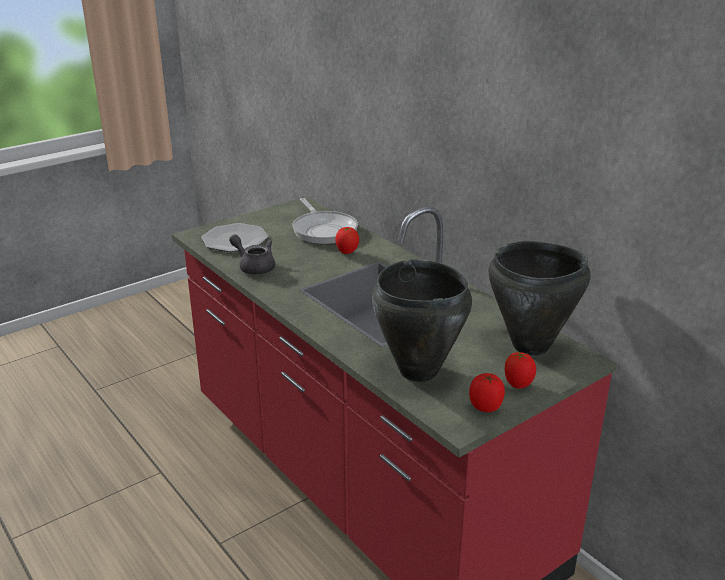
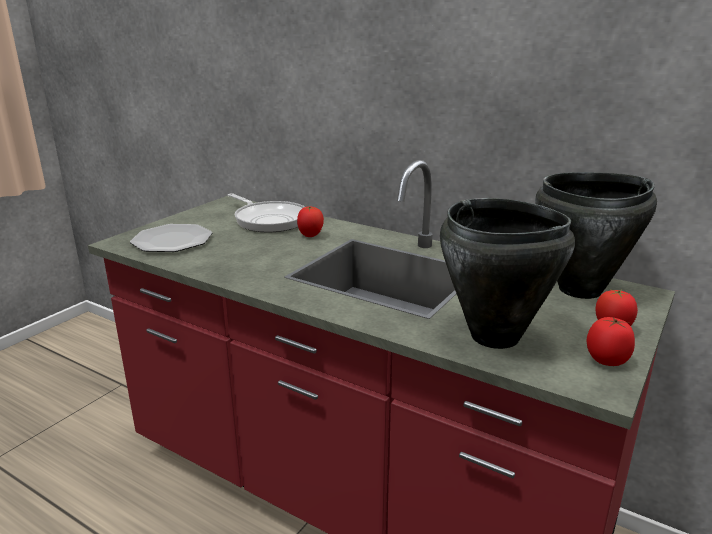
camera: 20 degrees left, 5 degrees down
(254, 266) = (213, 262): grey teapot -> none

